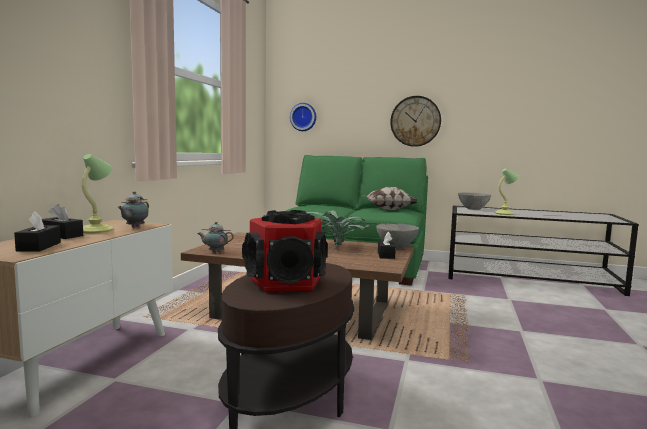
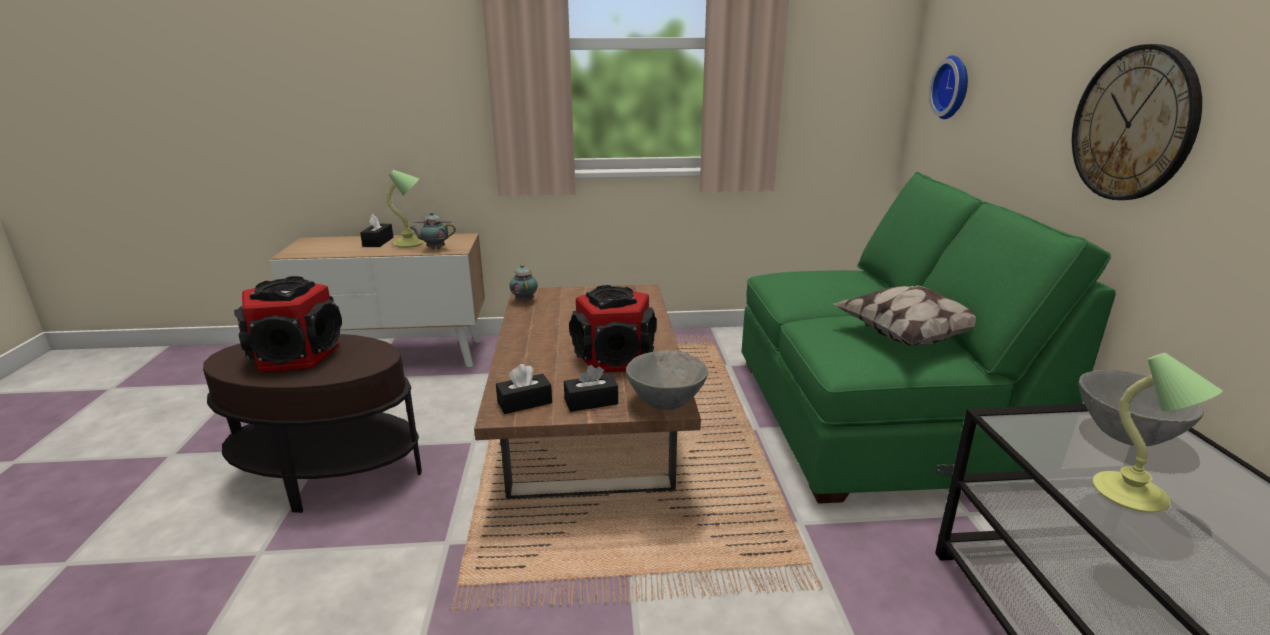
camera: 70 degrees right, 15 degrees up
(39, 247) = (326, 249): black tissue box -> black tissue box (524, 402)
(337, 247) = (615, 358): potted plant -> speaker

